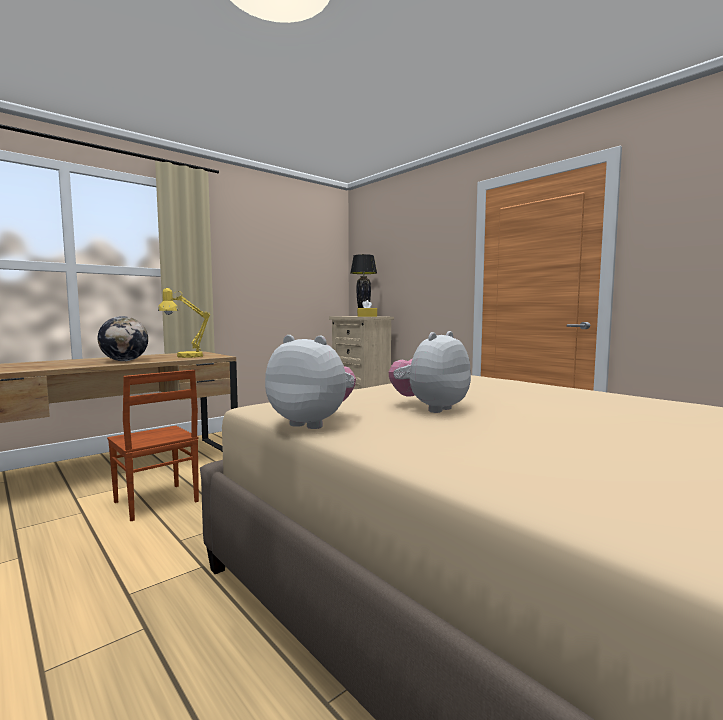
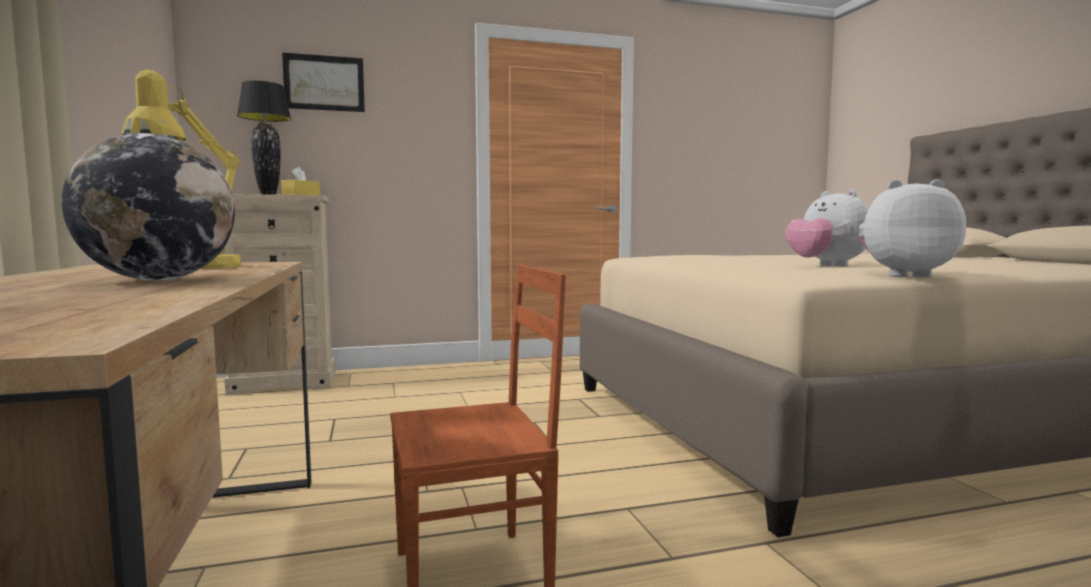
camera: 65 degrees left, 0 degrees up
(313, 423) = (903, 275): plush toy -> plush toy turned 45 degrees clockwise
(397, 247) = (324, 83): none -> picture

